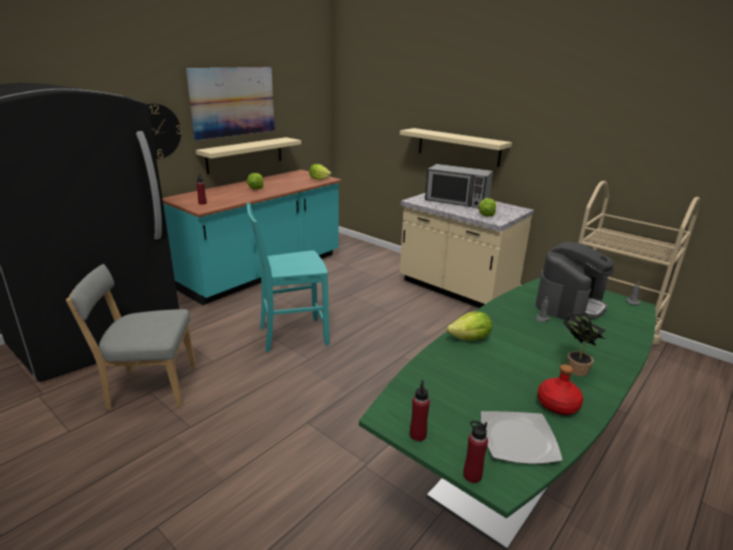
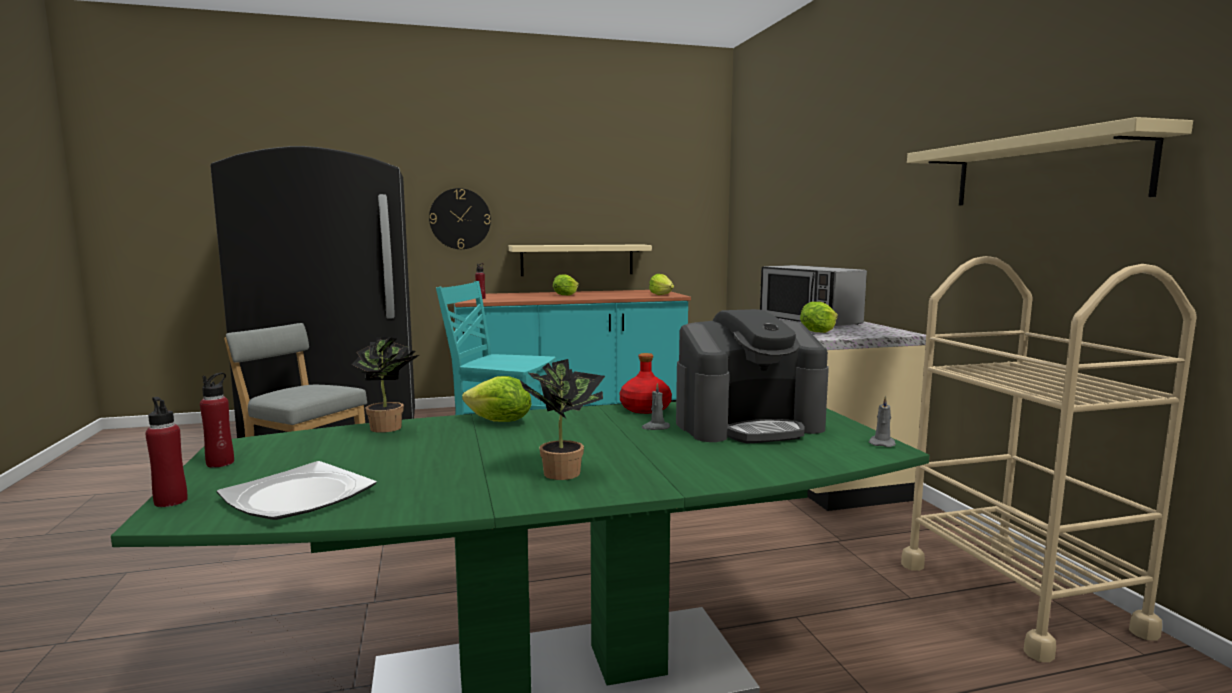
camera: 35 degrees right, 15 degrees down
(233, 102) = (565, 194): picture -> none
(431, 366) = (390, 428): none -> potted plant
(458, 147) = (842, 243): beige shelf -> beige shelf (1045, 171)
(557, 405) = (434, 489): red bottle -> red bottle (644, 409)

